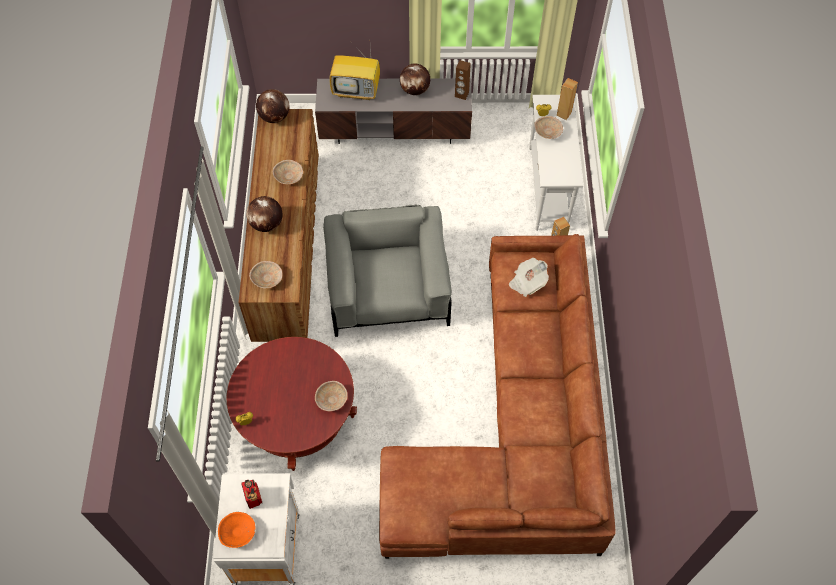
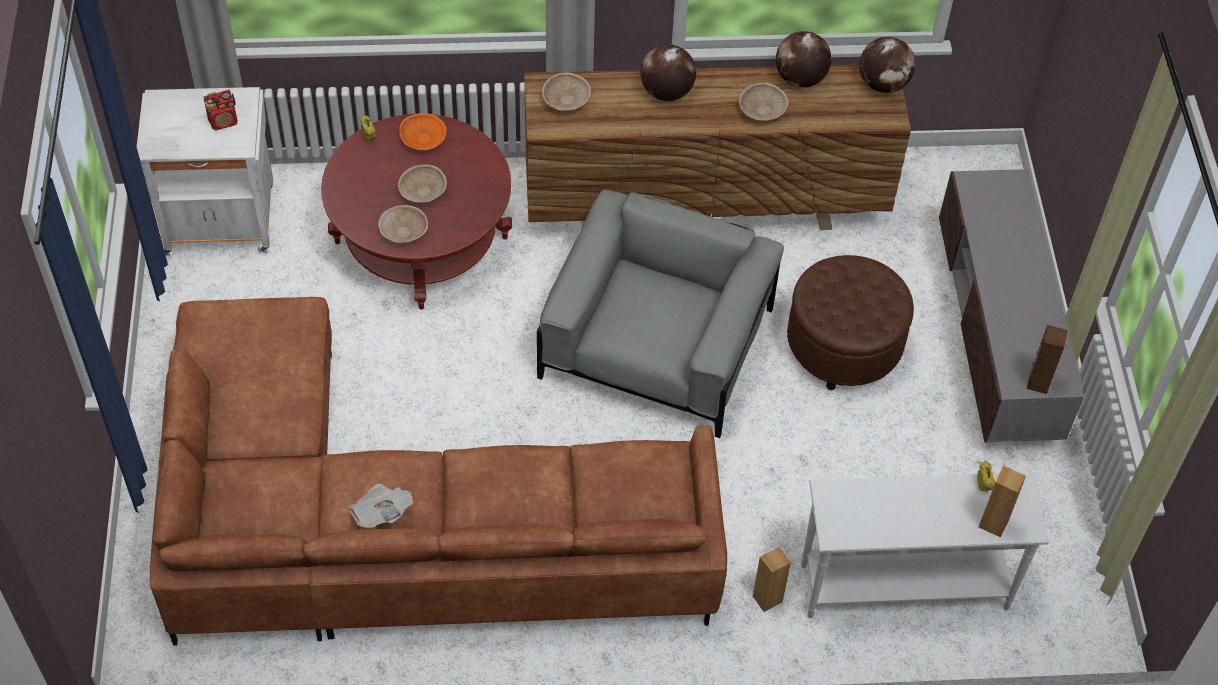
camera: 85 degrees right, 5 degrees down
(238, 532) = (176, 111): orange bowl -> orange bowl (423, 140)
(357, 91) = (1012, 226): television -> none
(388, 287) = (657, 342): grey armchair -> grey armchair turned 60 degrees counterclockwise
(397, 198) = (843, 348): none -> brown ottoman
(415, 90) = (1033, 310): globe -> globe (800, 79)
(527, 282) = (623, 483): newspaper -> newspaper (382, 513)
(548, 132) = (940, 495): beige bowl -> beige bowl (422, 192)

